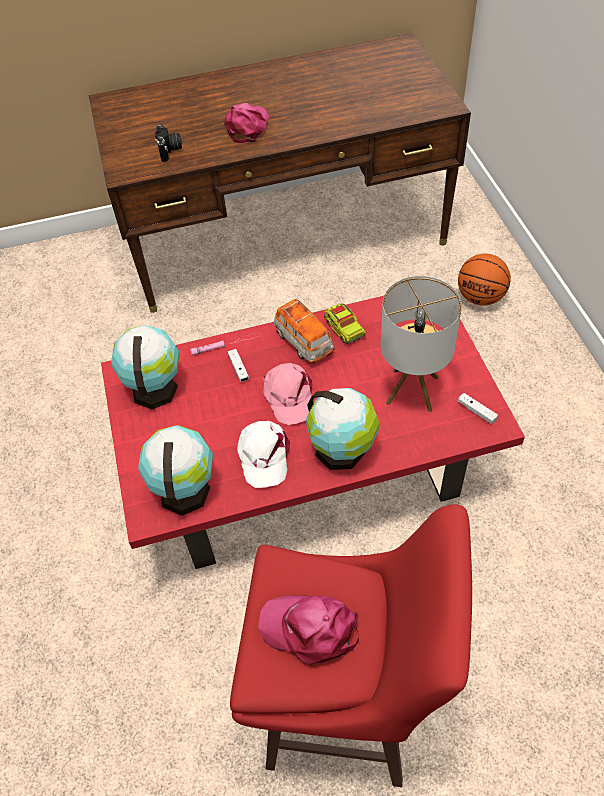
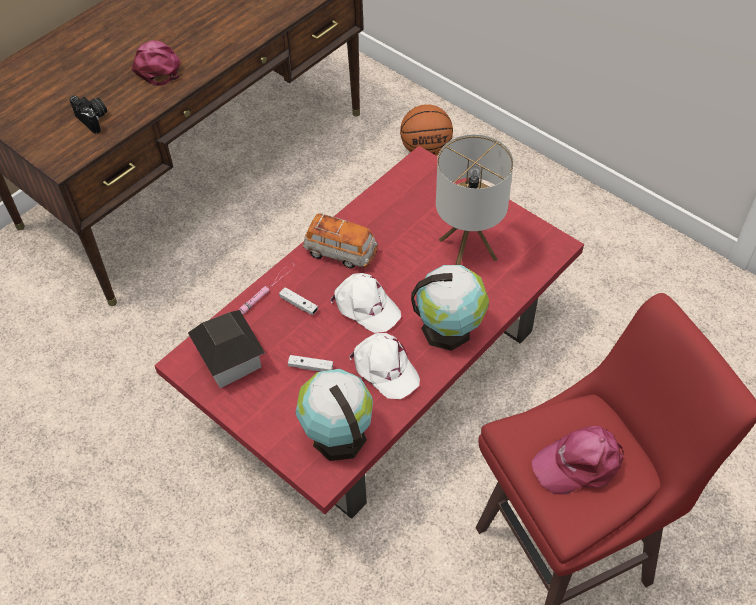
camera: 35 degrees left, 0 degrees up
(154, 388) = (231, 361): globe -> toy house
(289, 396) = (365, 306): pink cap -> white cap
(344, 329) = (367, 224): toy truck -> none
(476, 411) = (532, 242): white game controller -> white game controller (310, 367)

